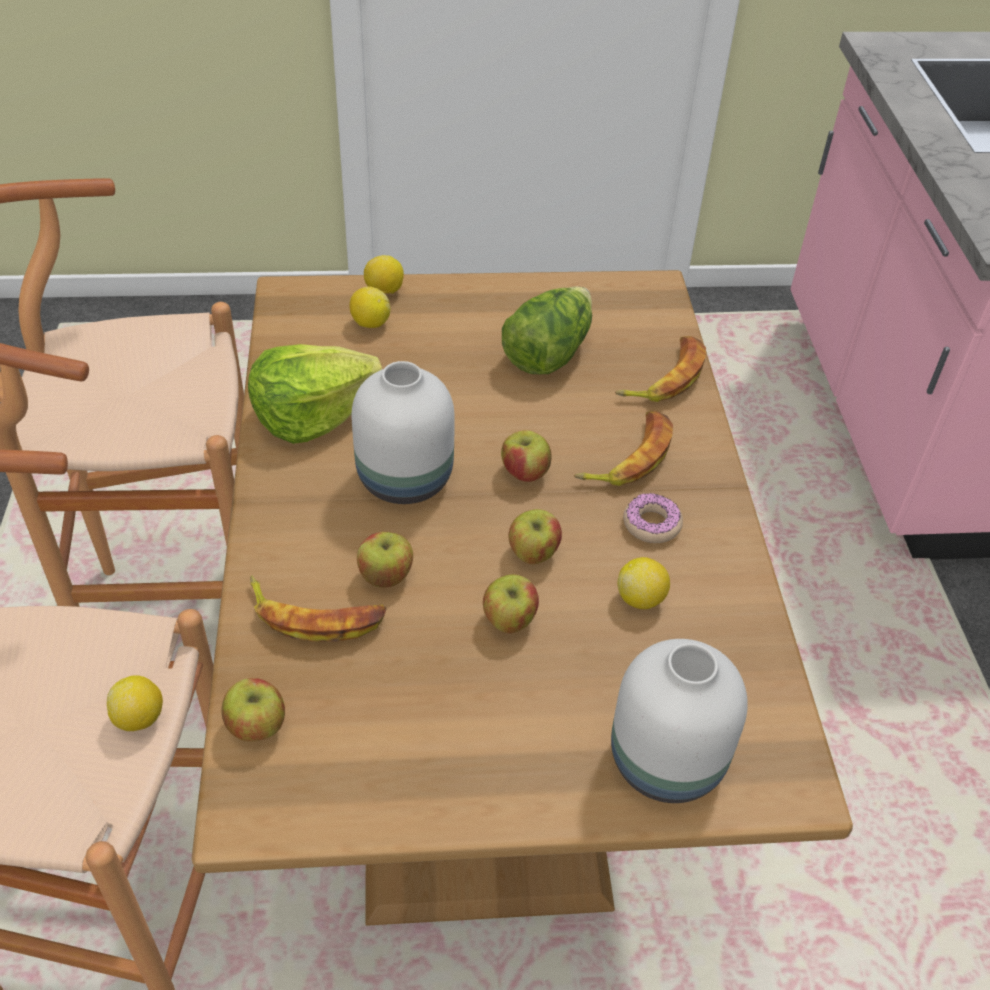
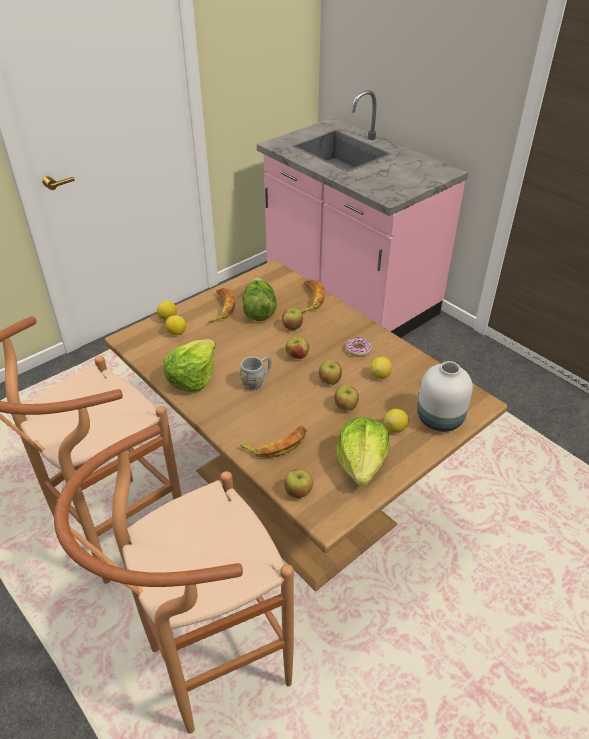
camera: 35 degrees left, 5 degrees down
(140, 718) = (240, 523): lemon -> lemon (395, 428)
(385, 576) = (287, 417): apple -> apple (292, 327)
(407, 480) = (257, 381): white vase -> grey mug
(419, 750) = (362, 463): none -> lettuce
(629, 456) = (327, 332): banana -> banana (221, 308)

